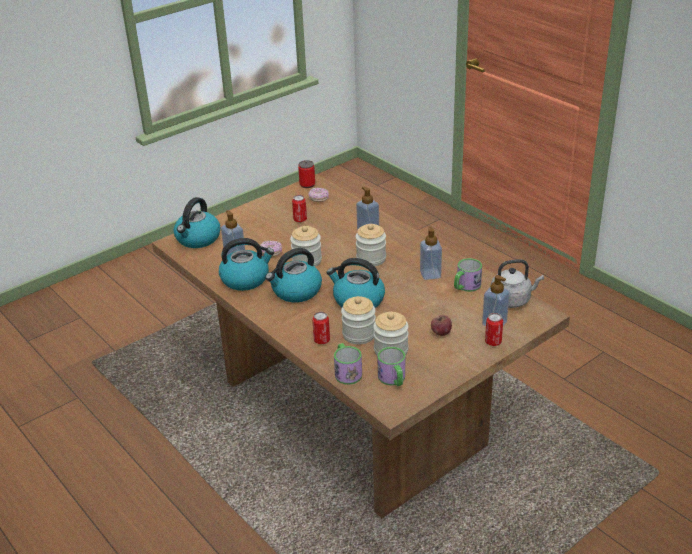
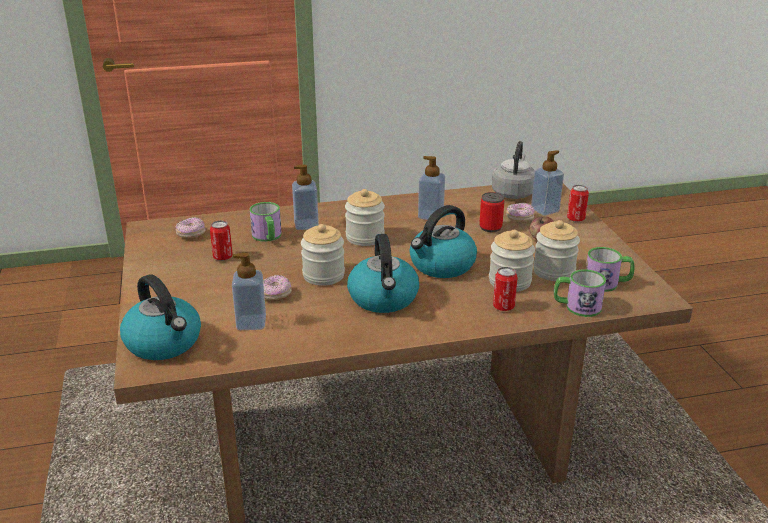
camera: 65 degrees left, 5 degrees down
(246, 279) = (316, 327): kettle -> none
(307, 184) = (145, 233): can -> can (490, 227)
(465, 286) = (470, 206): mug -> mug (268, 237)
(466, 315) = (520, 218): none -> donut

